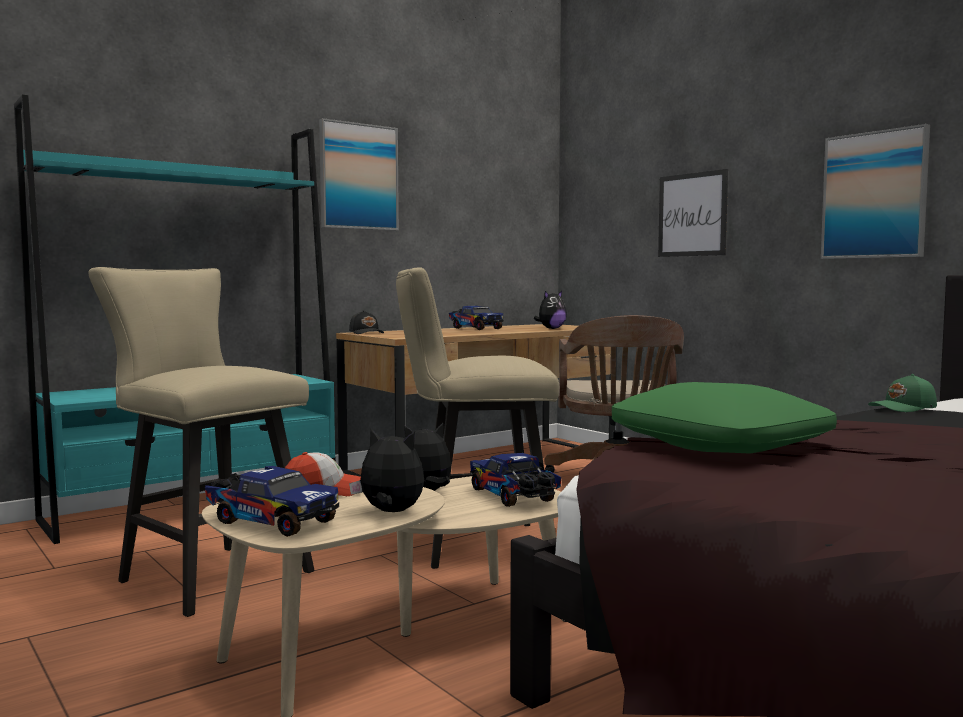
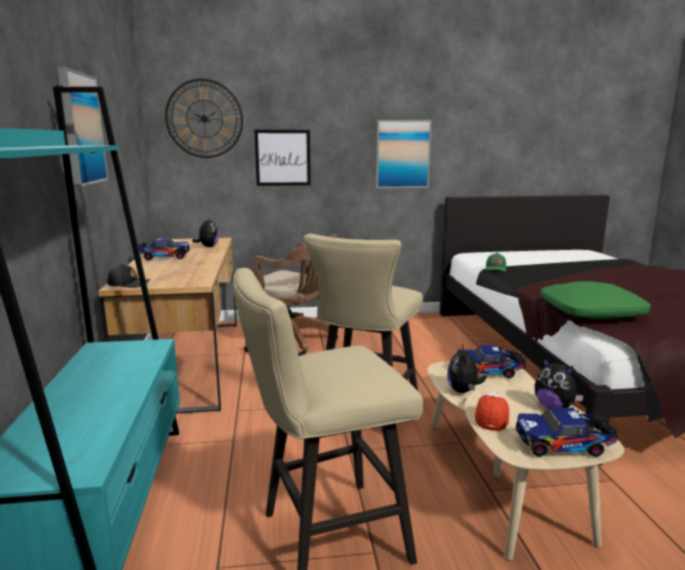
camera: 60 degrees left, 10 degrees up
(270, 522) = (565, 446): toy truck -> toy truck turned 150 degrees counterclockwise
(390, 512) = (554, 407): plush toy -> plush toy turned 90 degrees counterclockwise
(611, 170) = (204, 119): none -> wall clock

